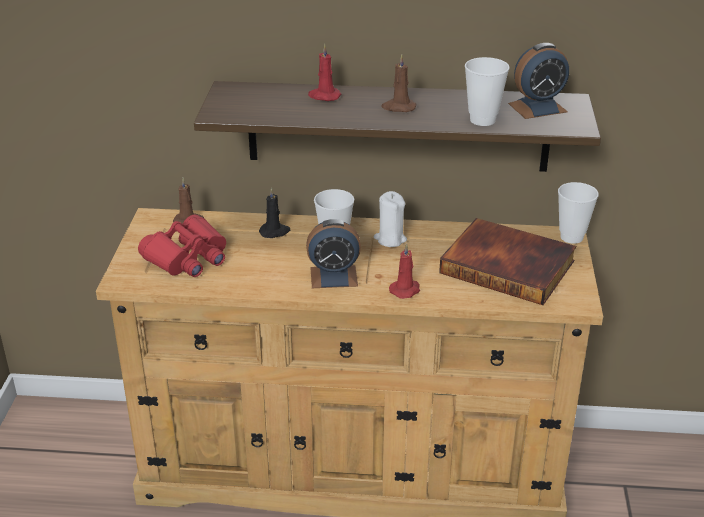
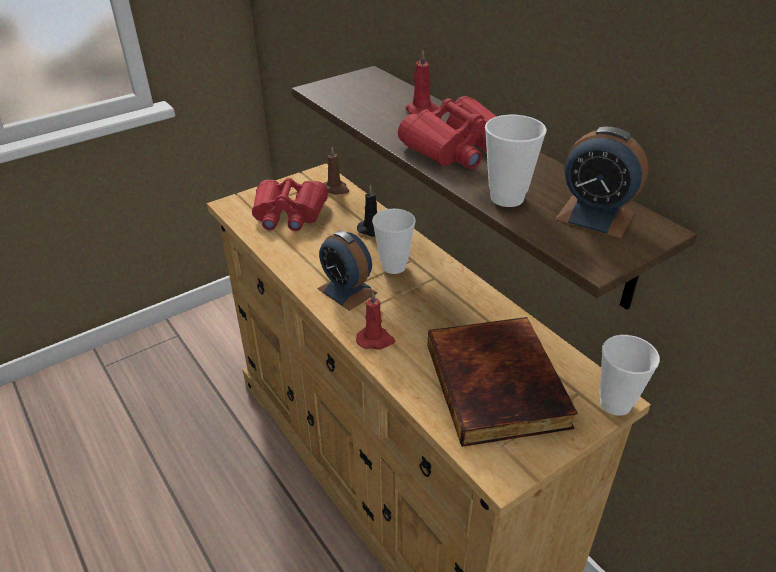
camera: 50 degrees right, 5 degrees up
(390, 239) = (442, 290): white candle -> none
(398, 107) = (457, 148): brown candle -> red binoculars

